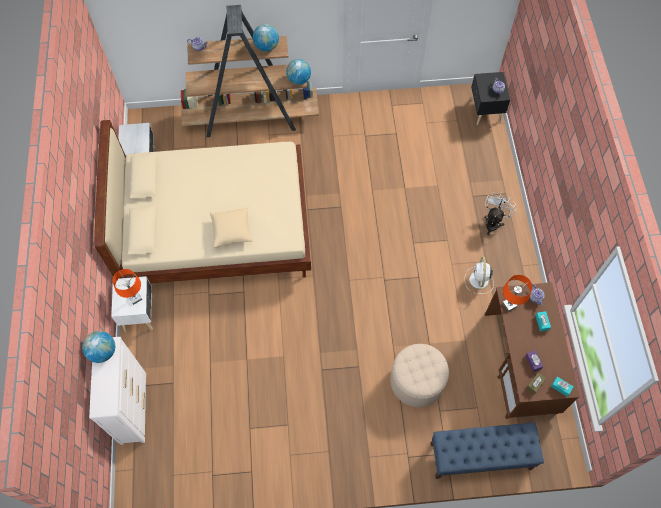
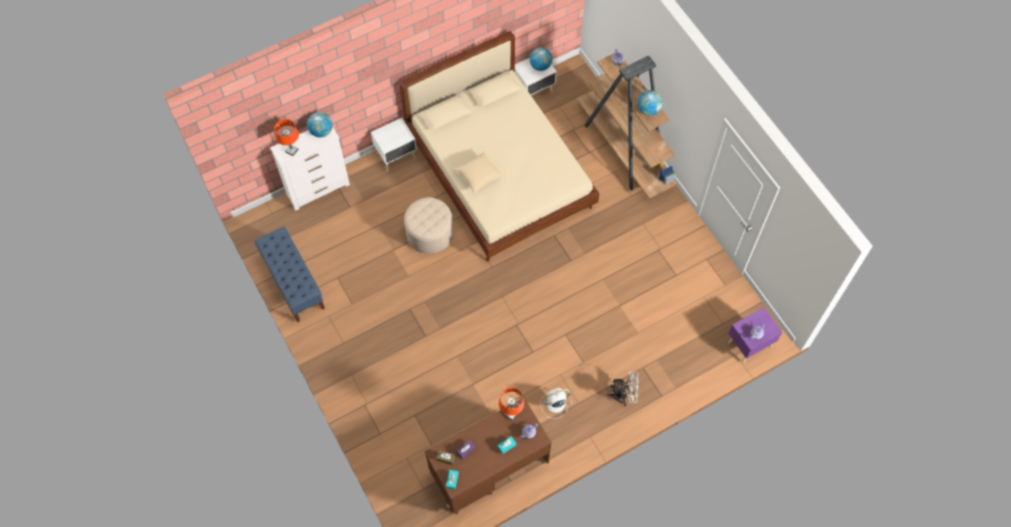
camera: 65 degrees right, 0 degrees up
(135, 298) = (393, 140): orange table lamp -> orange table lamp (292, 150)
(299, 80) = (653, 157): globe -> globe (540, 65)
(417, 381) = (433, 387): beige ottoman -> beige ottoman (430, 233)
(480, 456) = (389, 462): blue bench -> blue bench (293, 282)
(484, 111) = (748, 344): black nightstand -> purple nightstand

